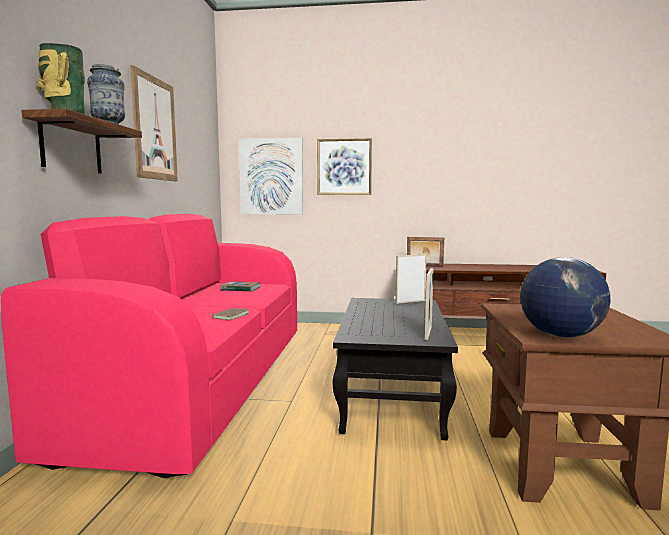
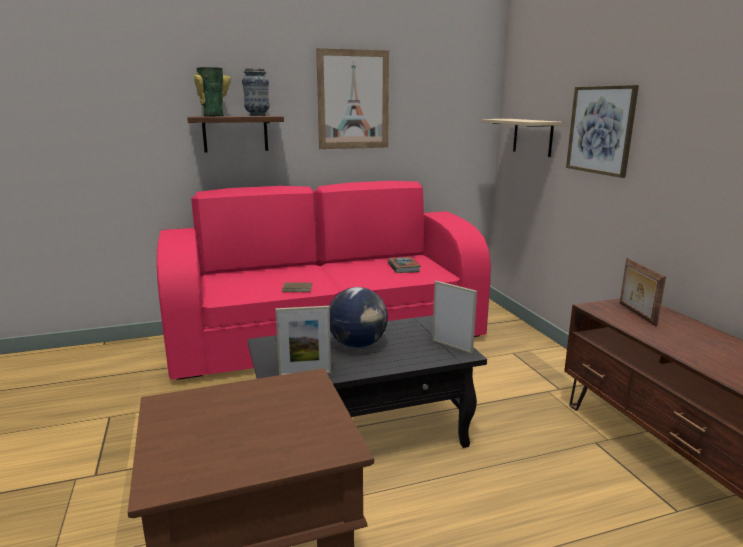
camera: 65 degrees right, 10 degrees up
(271, 176) = (532, 137): picture -> beige shelf
(561, 336) = (172, 416): globe -> globe (358, 345)

